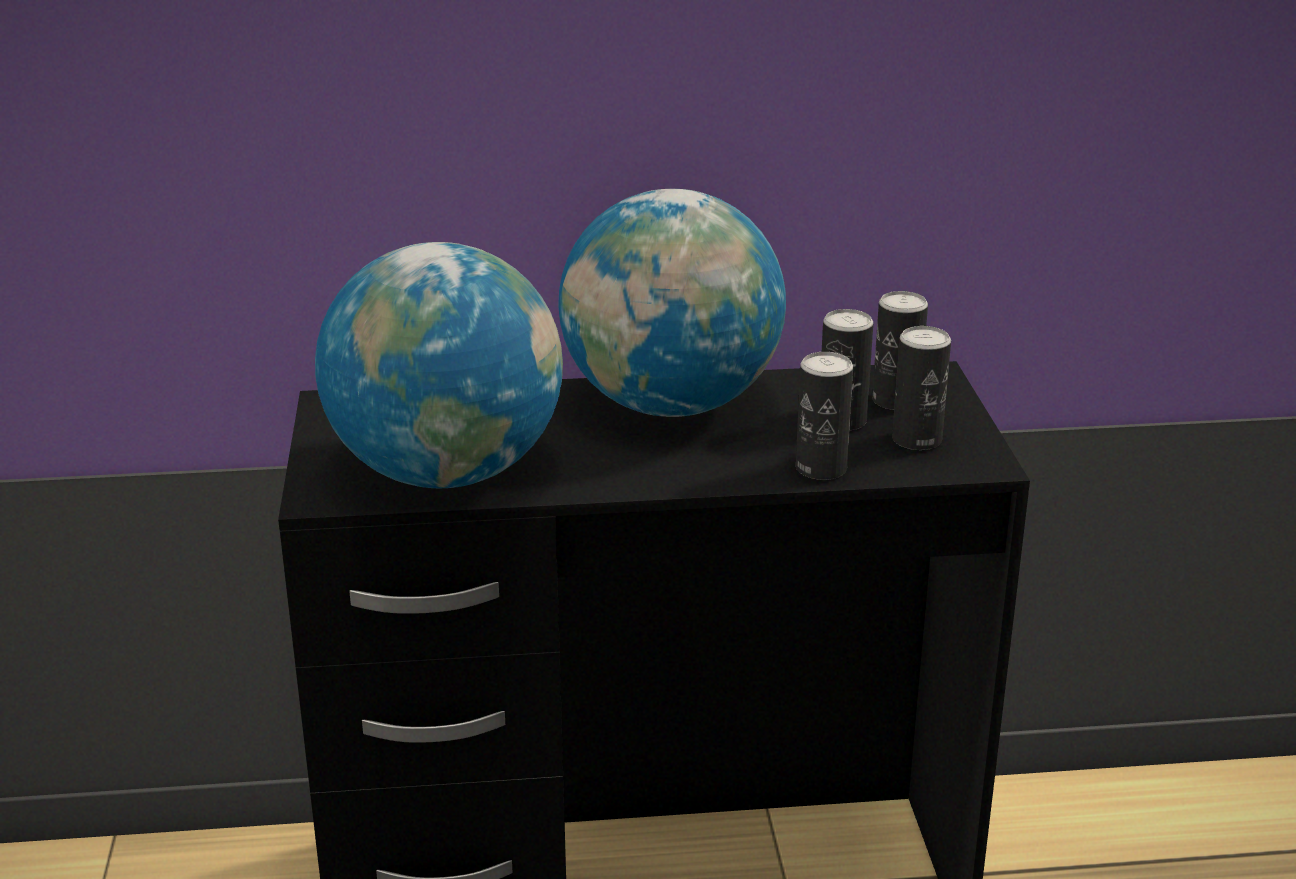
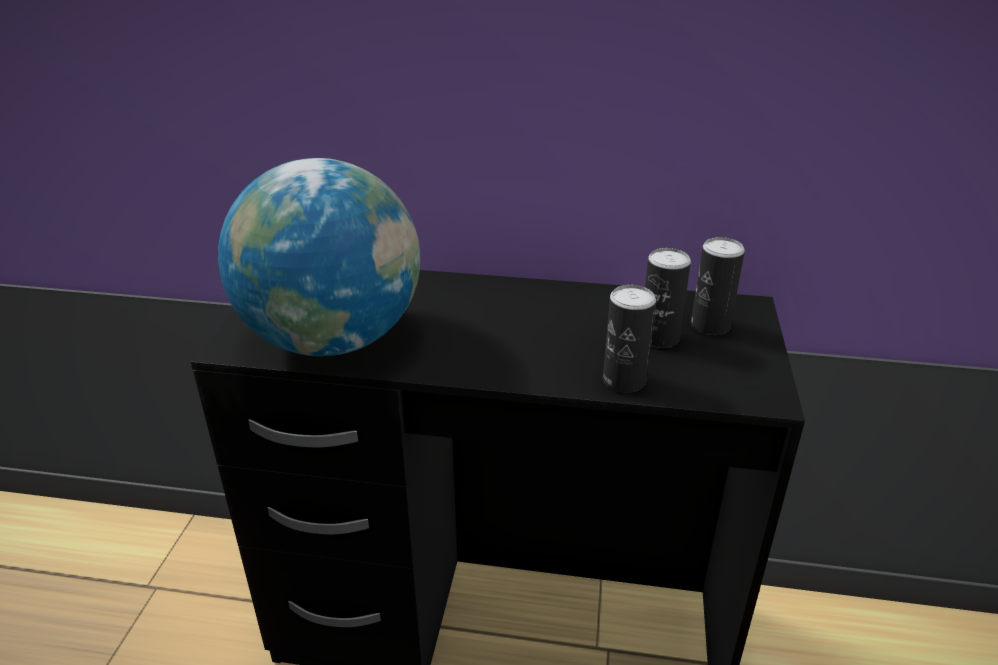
camera: 15 degrees right, 5 degrees up
(671, 405) = (530, 305): globe -> none
(917, 439) = (715, 364): can -> none

